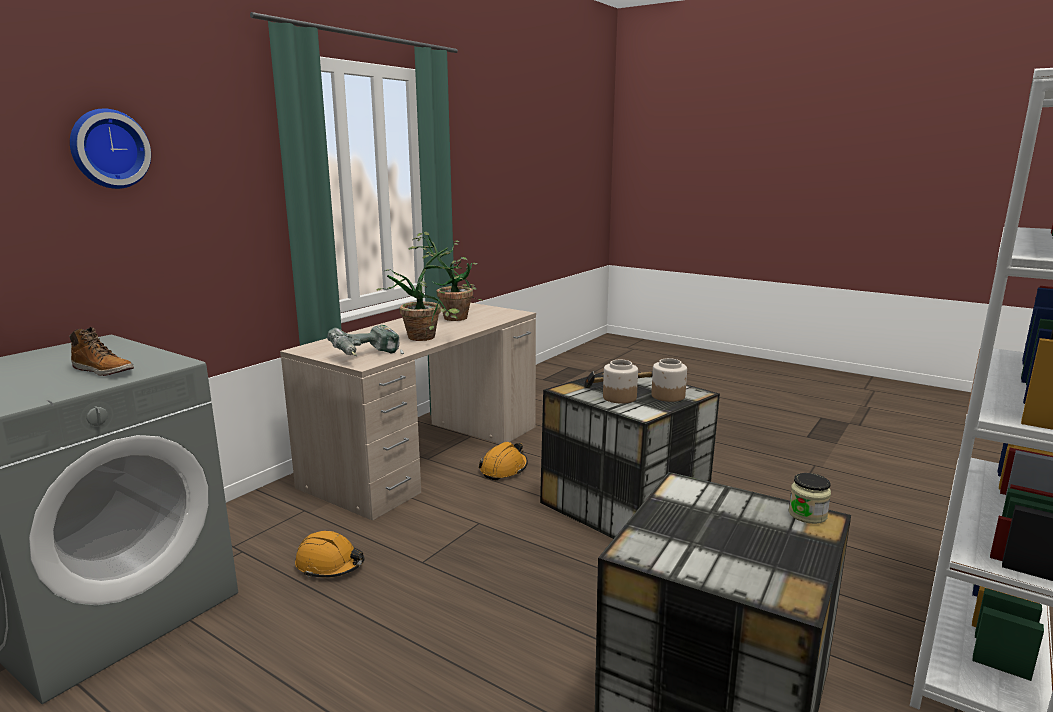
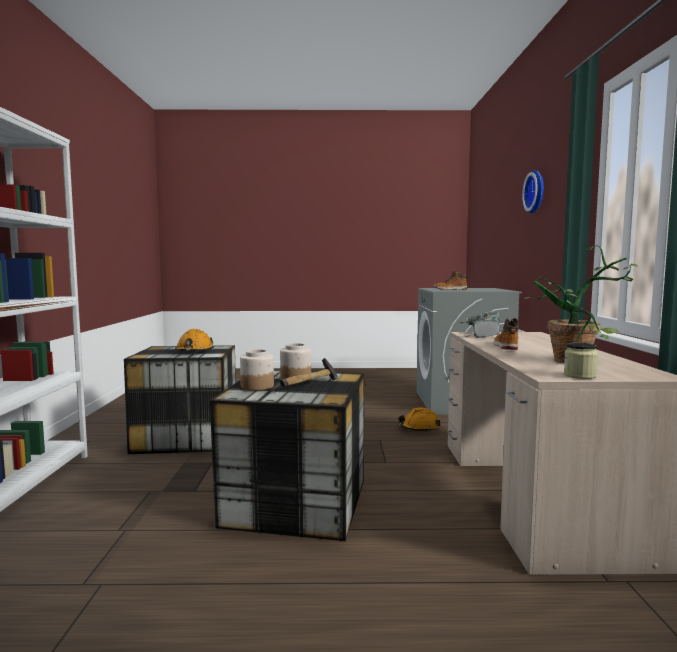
camera: 145 degrees right, 10 degrees down
(429, 336) = (505, 346): potted plant -> boot
(504, 469) = (444, 502): orange hard hat -> orange hard hat (194, 351)
(807, 515) = (147, 356): jar -> jar (579, 376)

